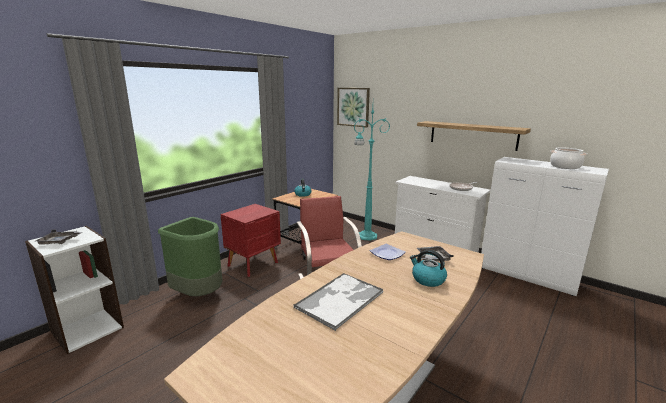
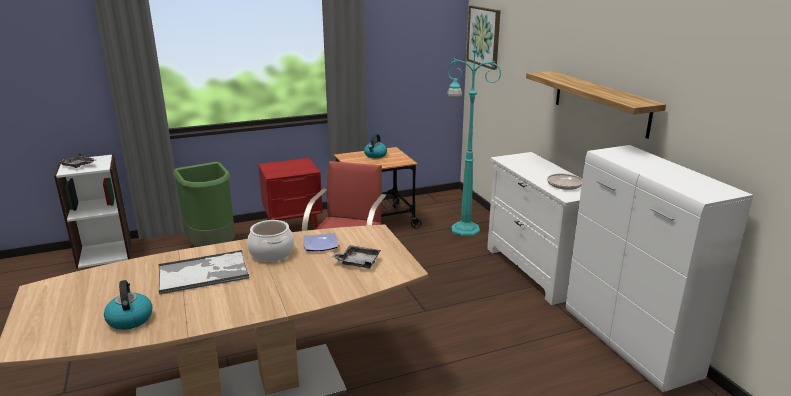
camera: 30 degrees right, 5 degrees up
(427, 279) = (312, 280): kettle -> kettle (130, 319)
(565, 166) = (677, 178): cooking pot -> cooking pot (271, 253)

